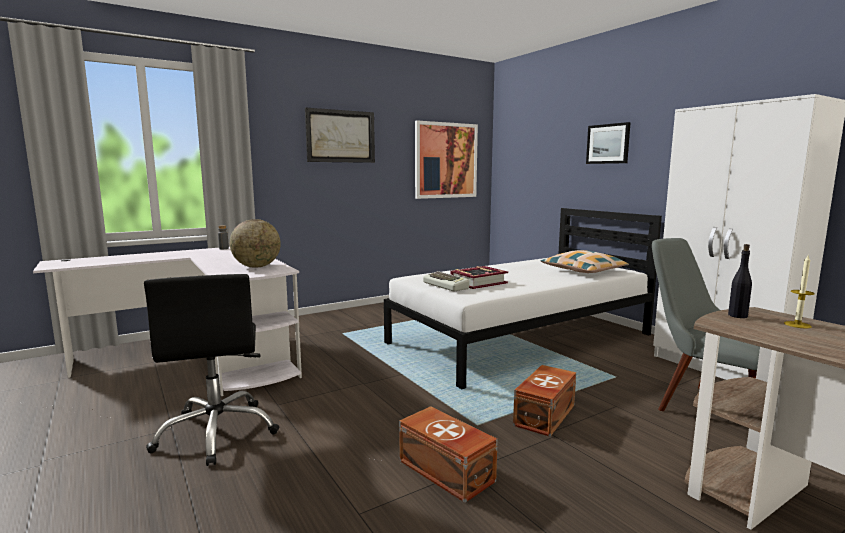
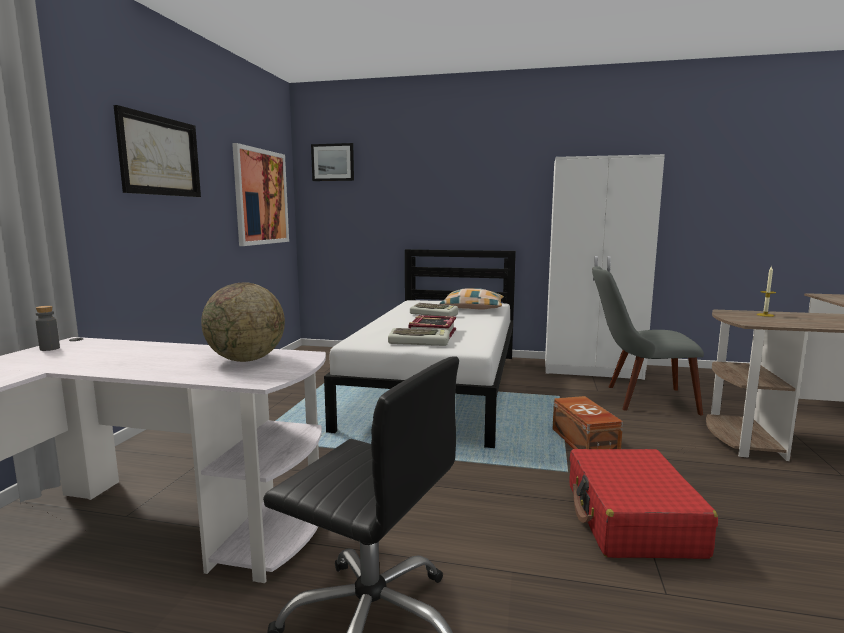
camera: 45 degrees left, 0 degrees up
(446, 472) = (631, 519): brown storage box -> red suitcase
(530, 270) = (434, 314): none -> keyboard
(608, 144) = (453, 184): picture -> picture (333, 162)
(737, 315) = (732, 316): black bottle -> none

